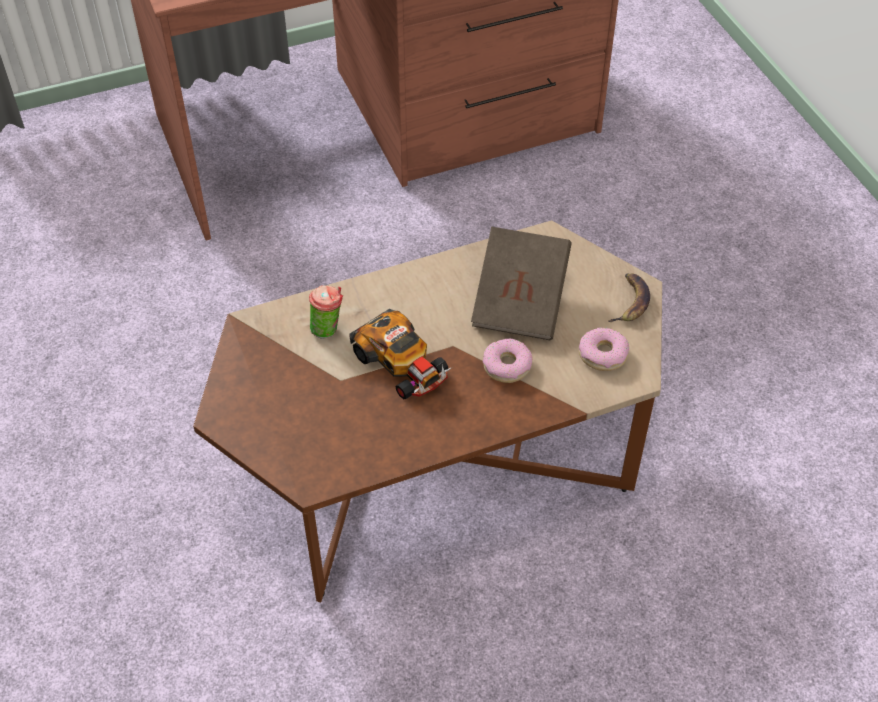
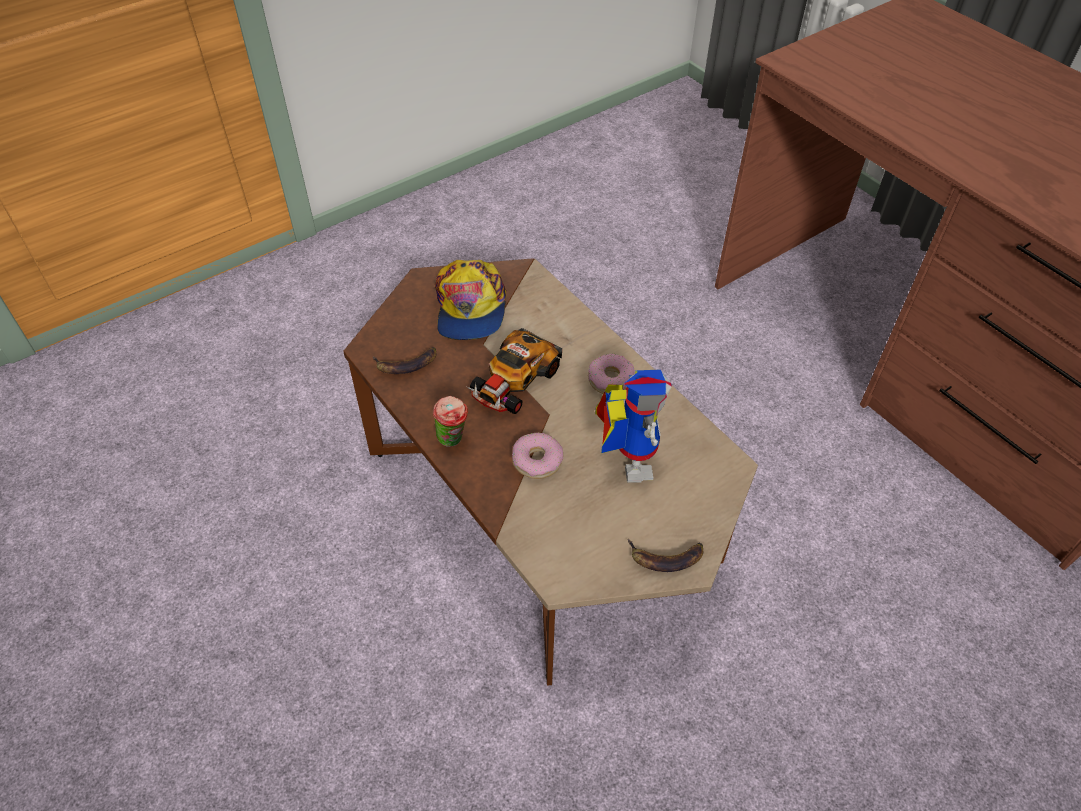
camera: 75 degrees right, 0 degrees up
(282, 381) = (470, 308): none -> cap
(328, 329) = (538, 322): cup -> cup (453, 440)
(345, 450) = (406, 364): none -> banana
(520, 302) = (626, 457): brown book -> toy robot
(603, 354) = (579, 541): donut -> donut (610, 379)

